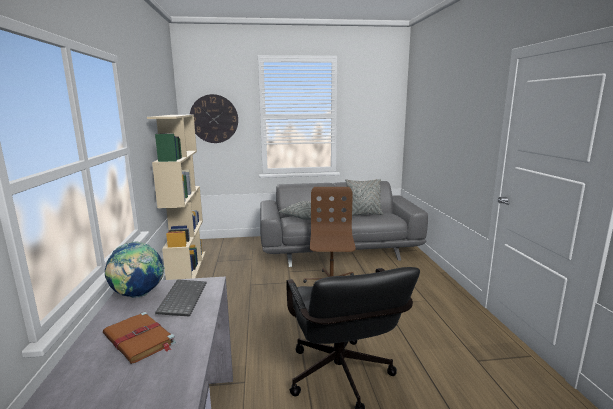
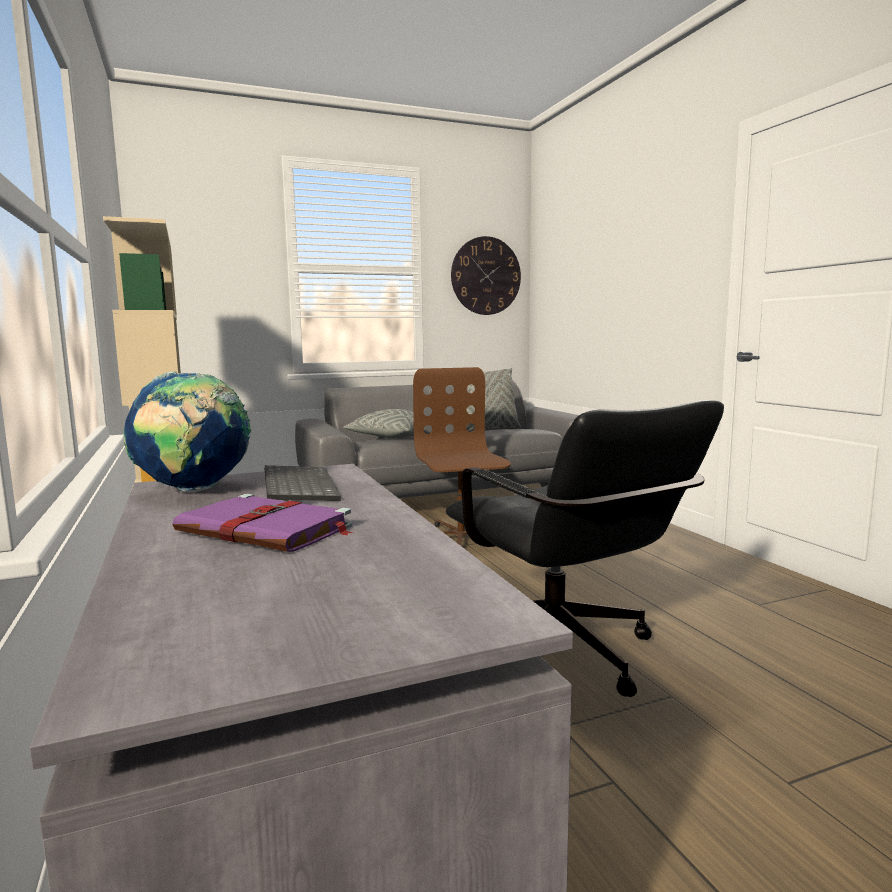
camera: 15 degrees left, 5 degrees down
(139, 339) = (267, 530): brown book -> purple book
(214, 119) = (200, 268): wall clock -> wall clock (486, 276)

